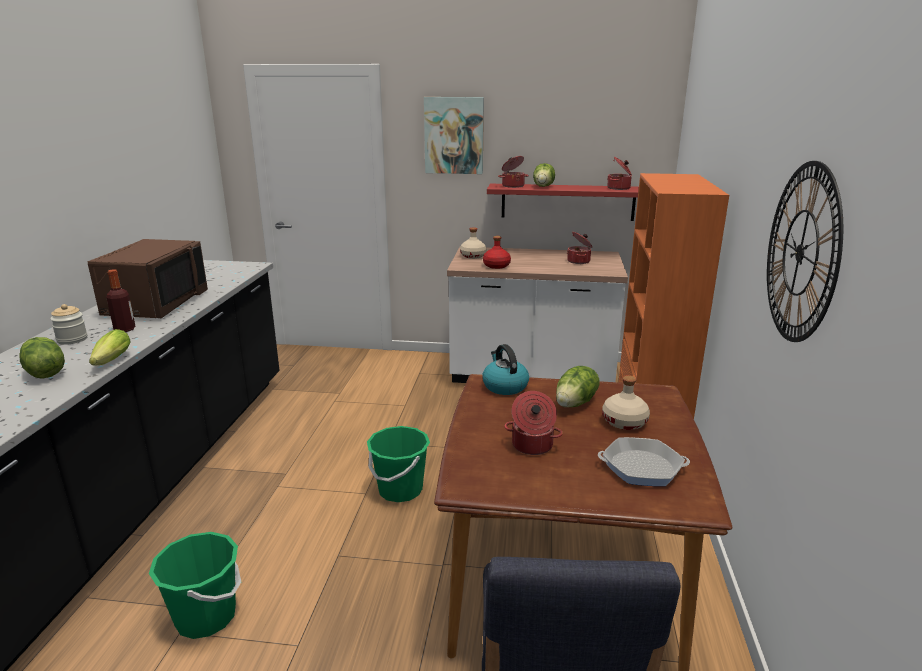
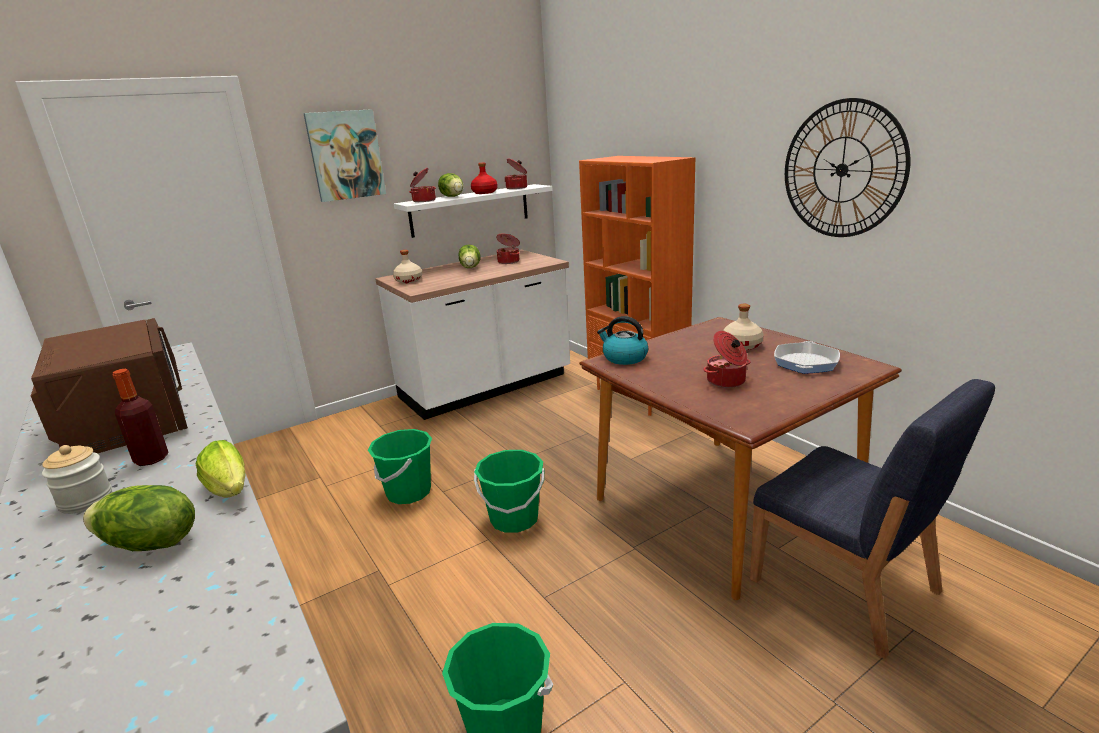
camera: 40 degrees left, 0 degrees up
(369, 432) = (408, 492): none -> green bucket
(496, 266) = (449, 281): red bottle -> red bottle (484, 192)
(567, 202) = (470, 210): red shelf -> white shelf
(576, 403) = (692, 348): lettuce -> lettuce (471, 267)
(642, 467) = (805, 363): frying pan -> frying pan turned 150 degrees clockwise

